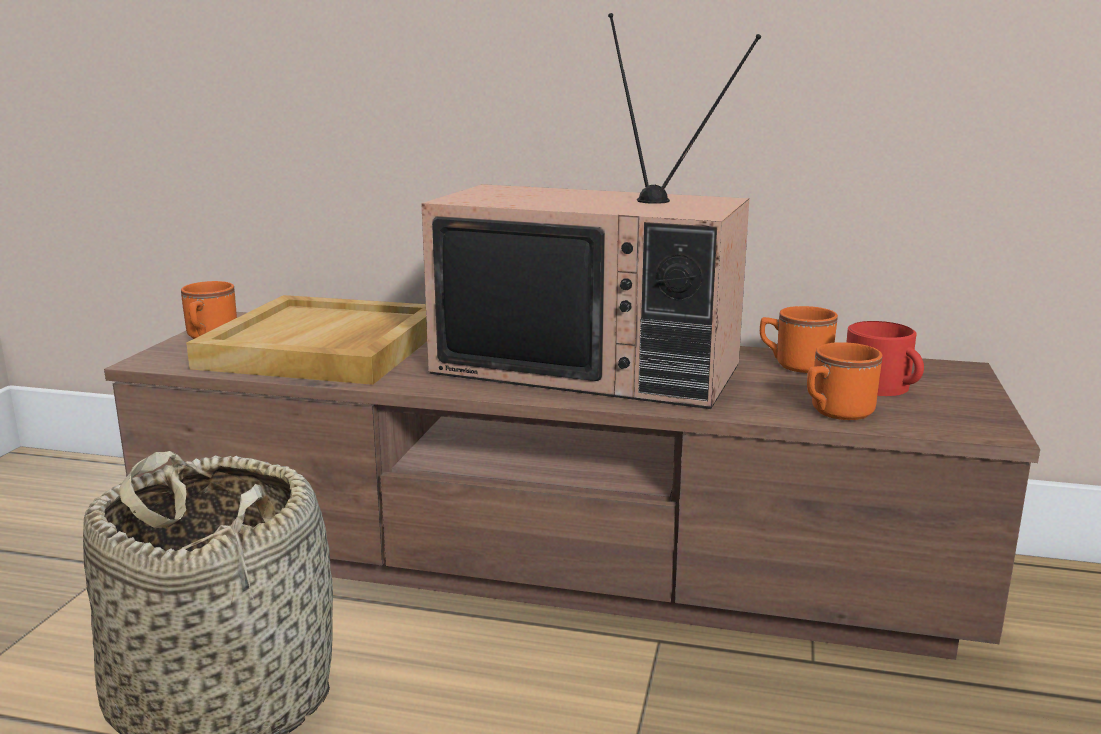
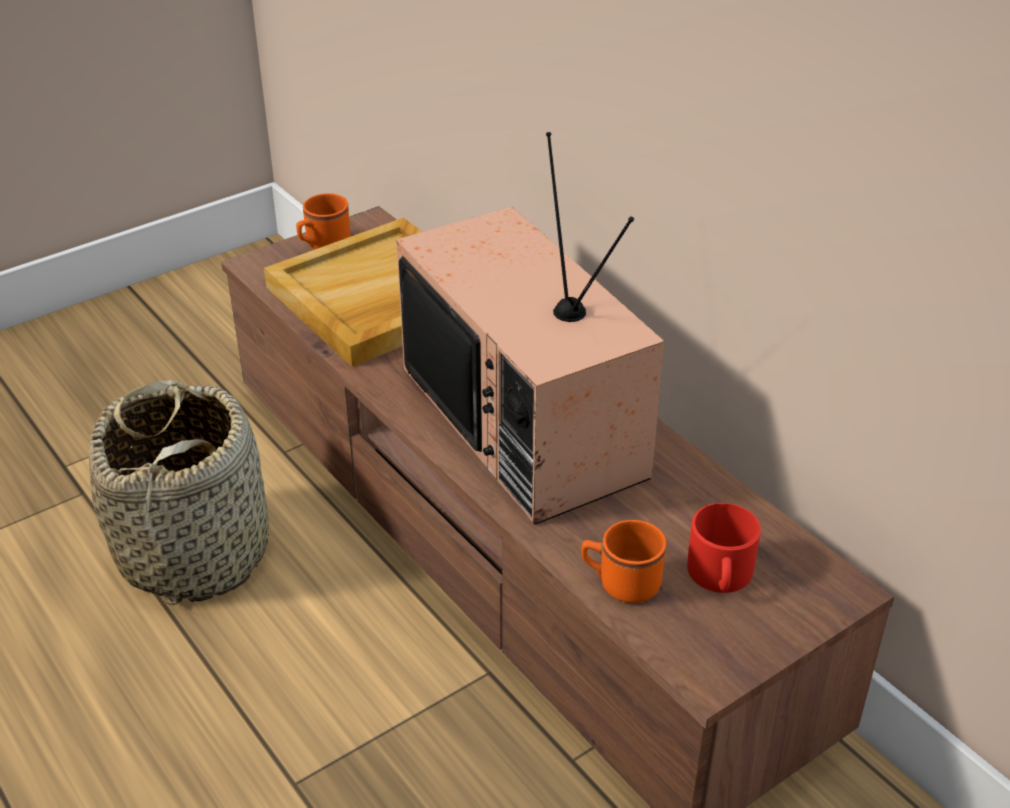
camera: 40 degrees right, 20 degrees up
(794, 365) = (698, 504): orange mug -> none

